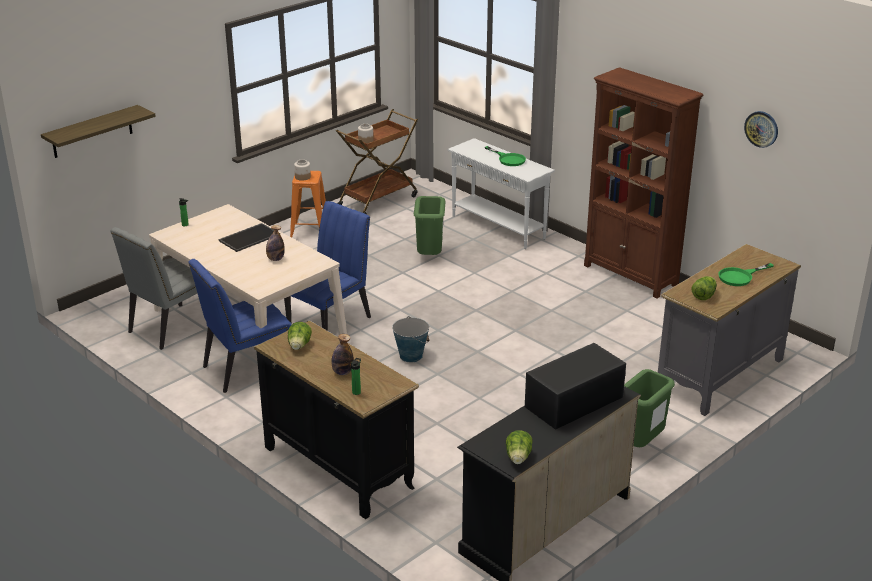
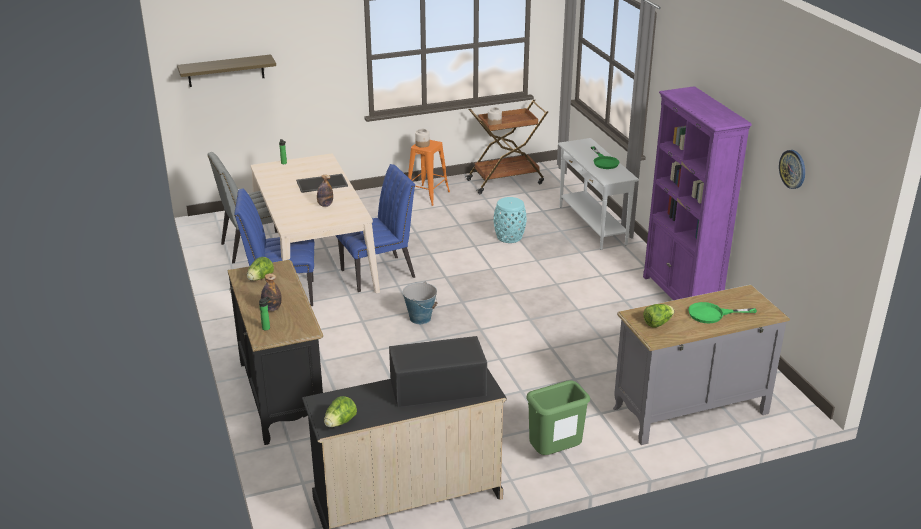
camera: 25 degrees right, 0 degrees up
(429, 256) = (509, 237): green trash can -> turquoise stool
(631, 276) = (681, 296): brown bookcase -> purple bookcase

